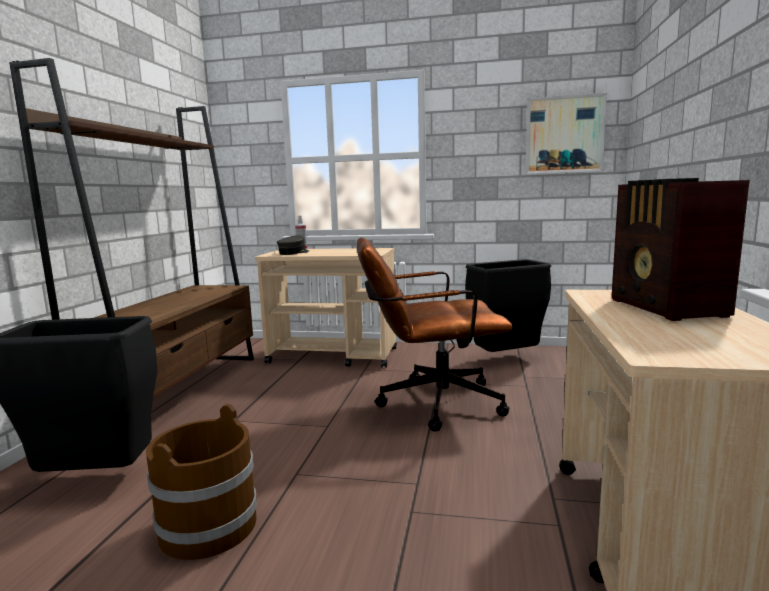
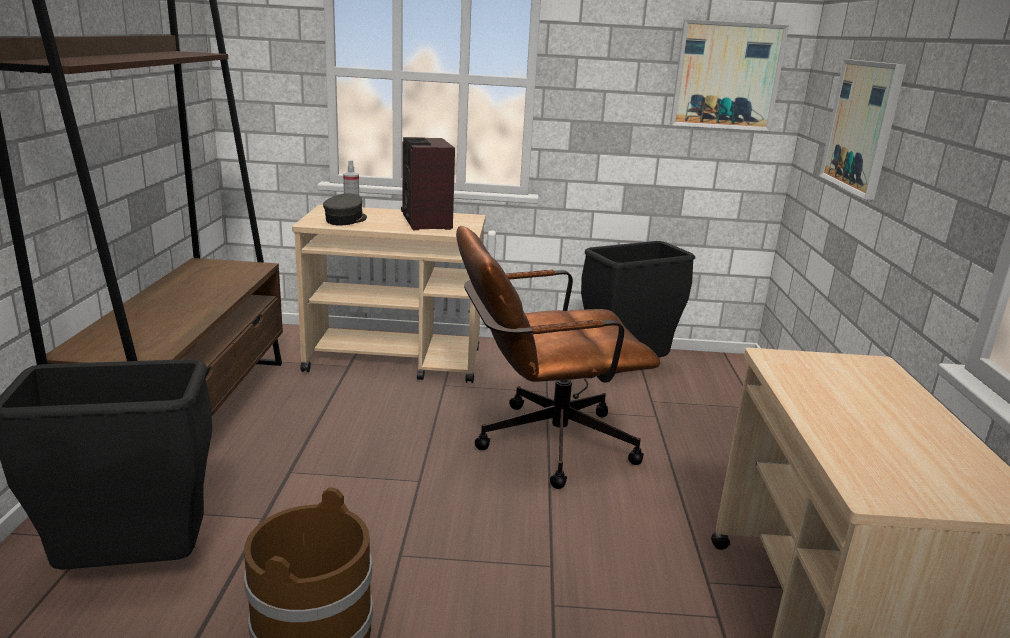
camera: 10 degrees left, 10 degrees up
(665, 141) = (862, 126): none -> picture
(666, 308) = (866, 398): radio -> radio (425, 222)

